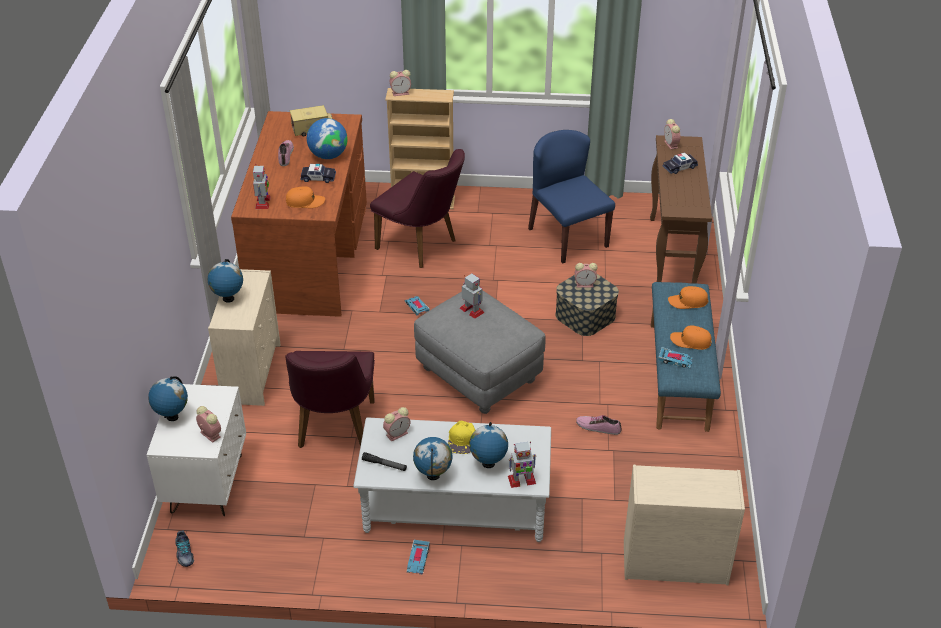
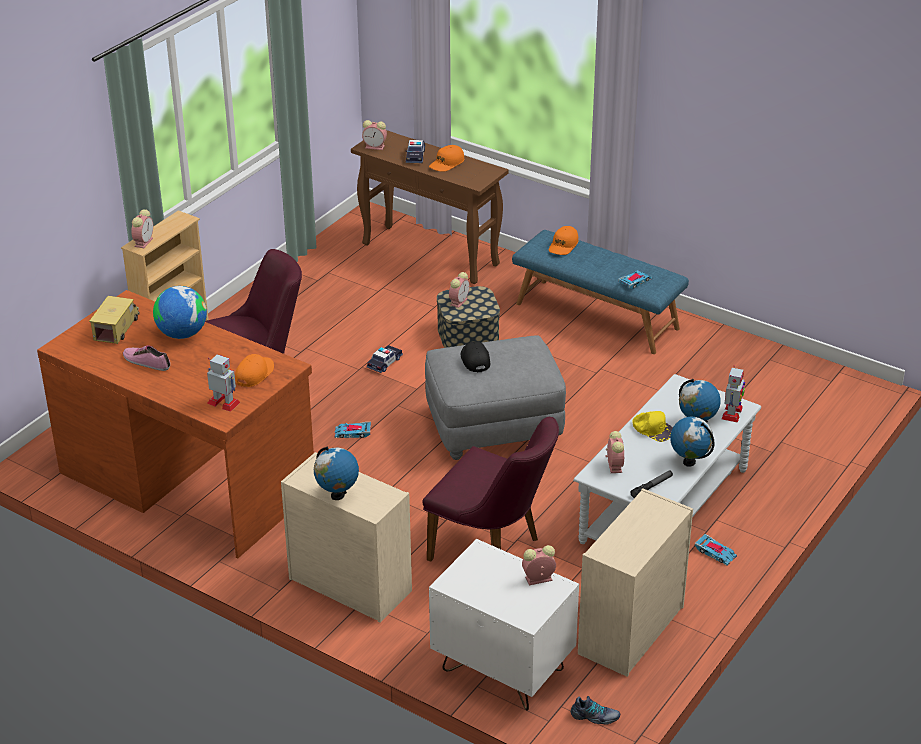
camera: 60 degrees left, 5 degrees down
(172, 417) = (487, 600): globe -> none
(318, 178) = (218, 352): toy car -> toy car (384, 362)
(472, 310) = (475, 360): toy robot -> black cap
(567, 237) = (340, 301): blue chair -> none
(598, 427) = (626, 385): shoe -> none
(673, 562) = (818, 407): beige dresser -> beige dresser (630, 631)
(690, 341) = (617, 264): orange cap -> orange cap (446, 163)

